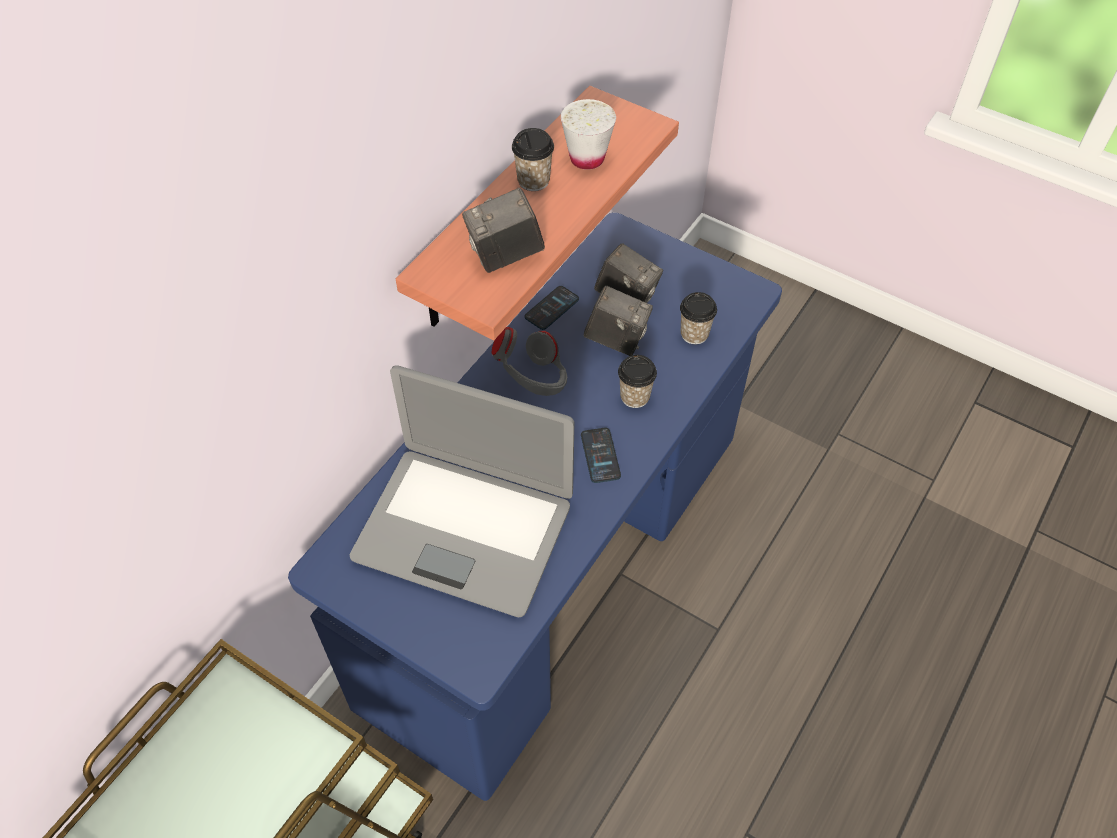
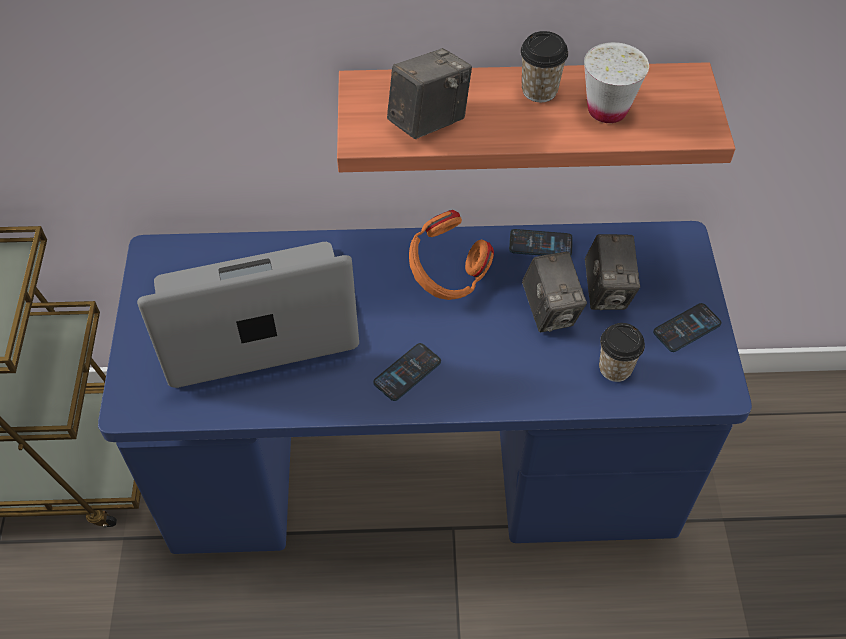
camera: 55 degrees right, 0 degrees up
(464, 529) = (256, 319): laptop -> laptop turned 90 degrees clockwise
(505, 255) = (428, 121): camera -> camera turned 105 degrees clockwise
(533, 380) = (447, 277): grey headphones -> orange headphones
(635, 396) = (496, 362): cup -> none
(693, 276) = (687, 328): none -> phone

